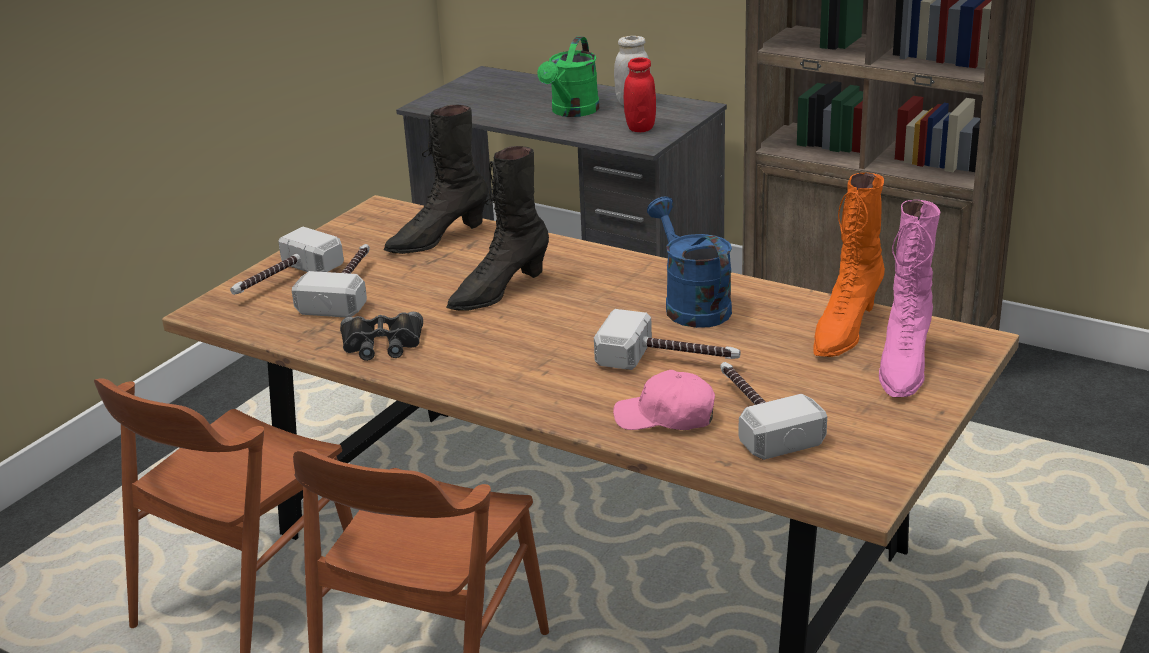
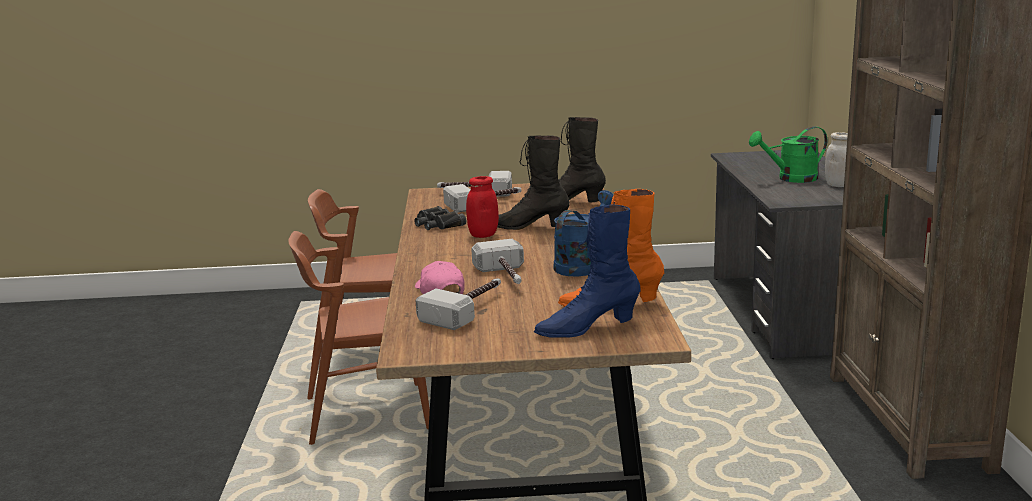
camera: 55 degrees right, 10 degrees down
(640, 128) = (803, 195): red jar -> red jar (483, 235)
(903, 366) = (587, 328): pink boot -> blue boot

